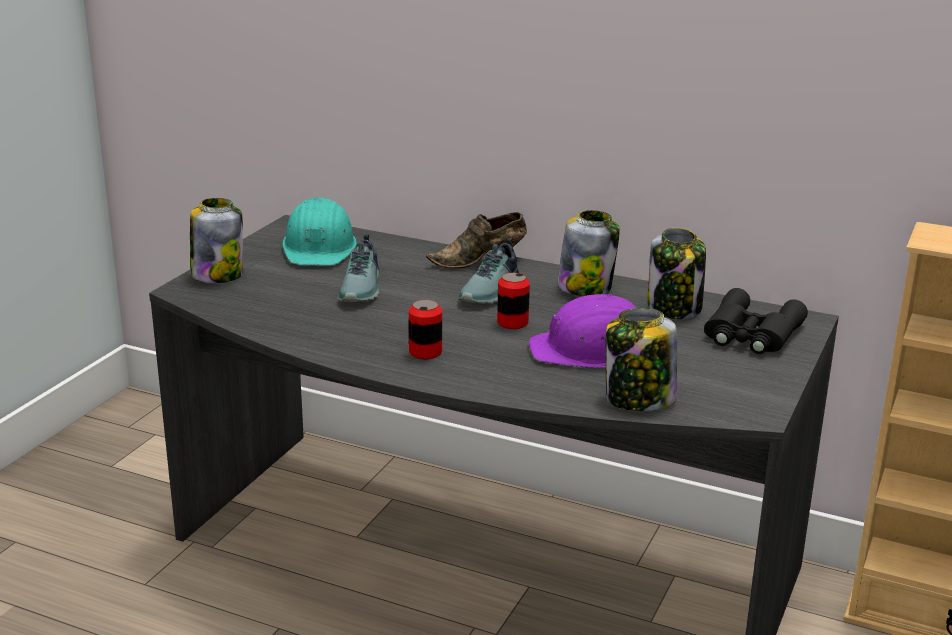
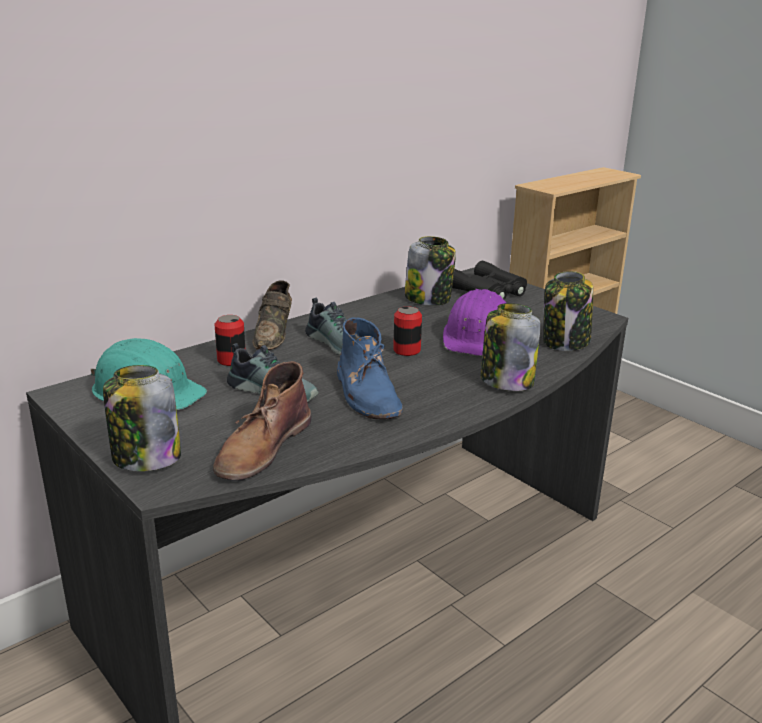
camera: 65 degrees left, 0 degrees up
(262, 307) = (262, 447): none -> brown boot
(394, 324) = (367, 394): none -> blue boot
(425, 352) = (435, 393): can -> can (231, 360)
(585, 287) = (366, 314): jar -> jar (506, 381)

